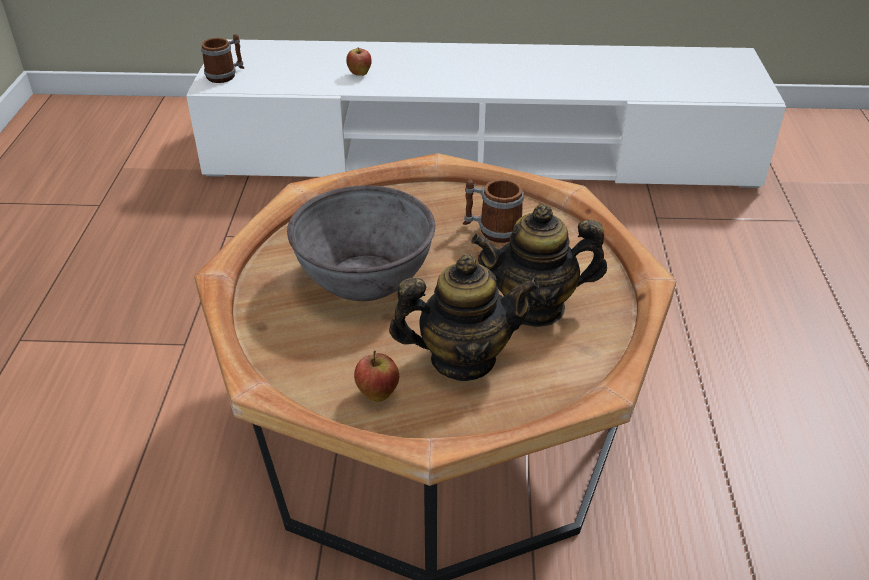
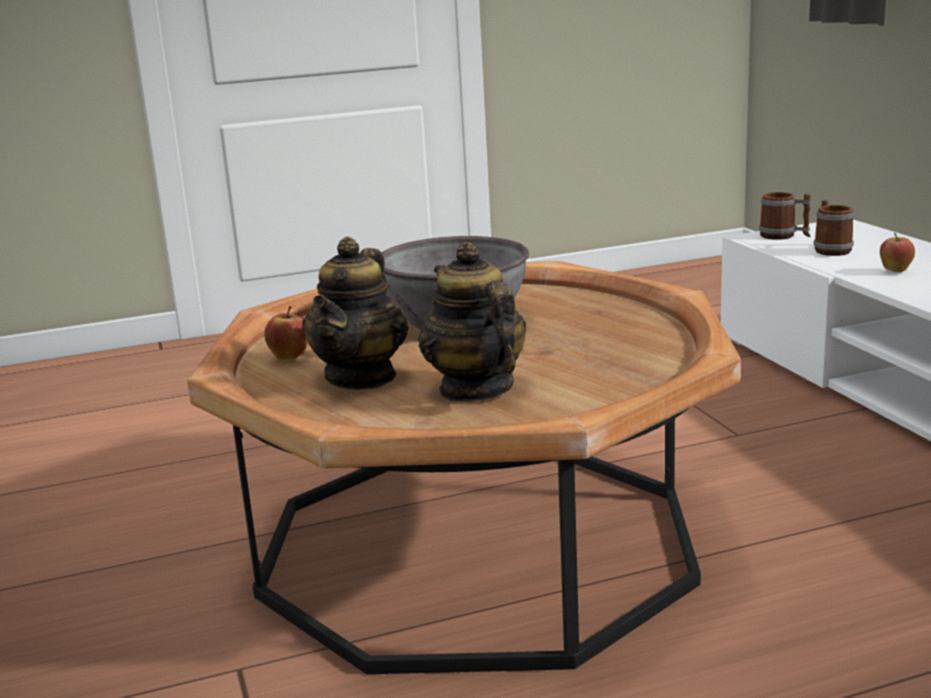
camera: 70 degrees right, 20 degrees down
(462, 359) = (361, 377): teapot -> teapot turned 45 degrees clockwise
(492, 230) = (599, 348): mug -> mug (830, 249)

